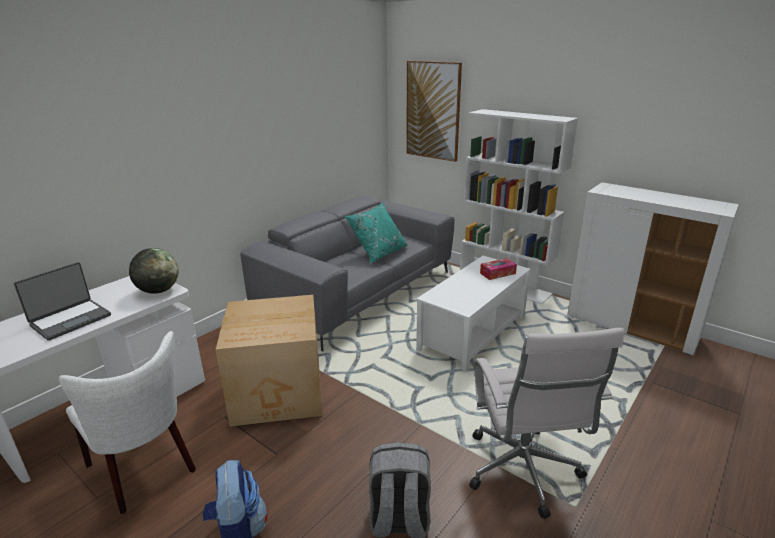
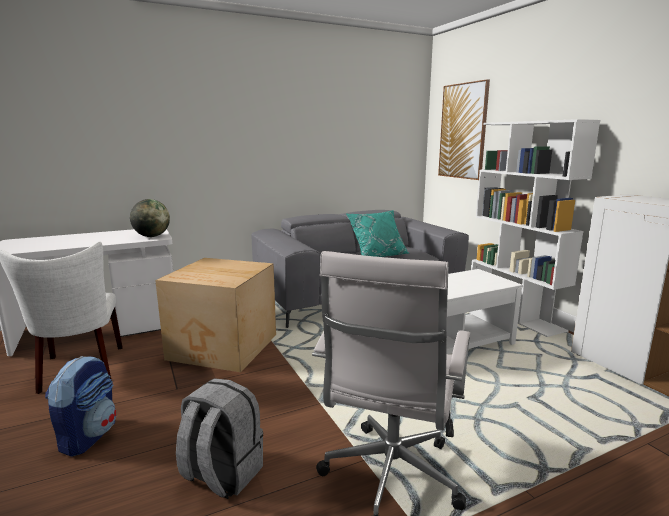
camera: 25 degrees right, 10 degrees down
(70, 320) = (77, 241): laptop -> none
(497, 273) = (479, 282): tissue box -> none

